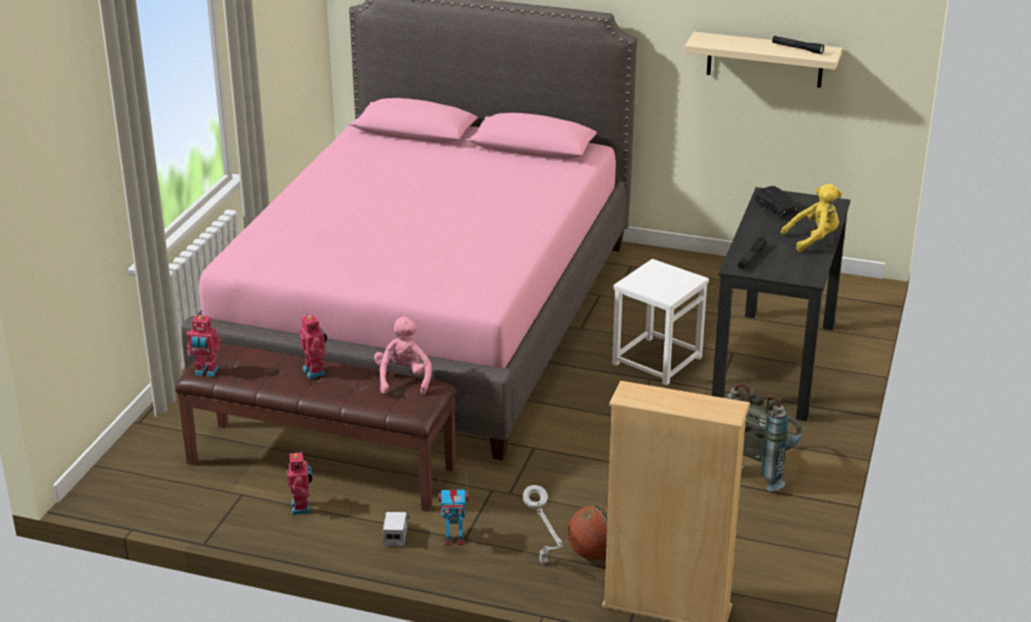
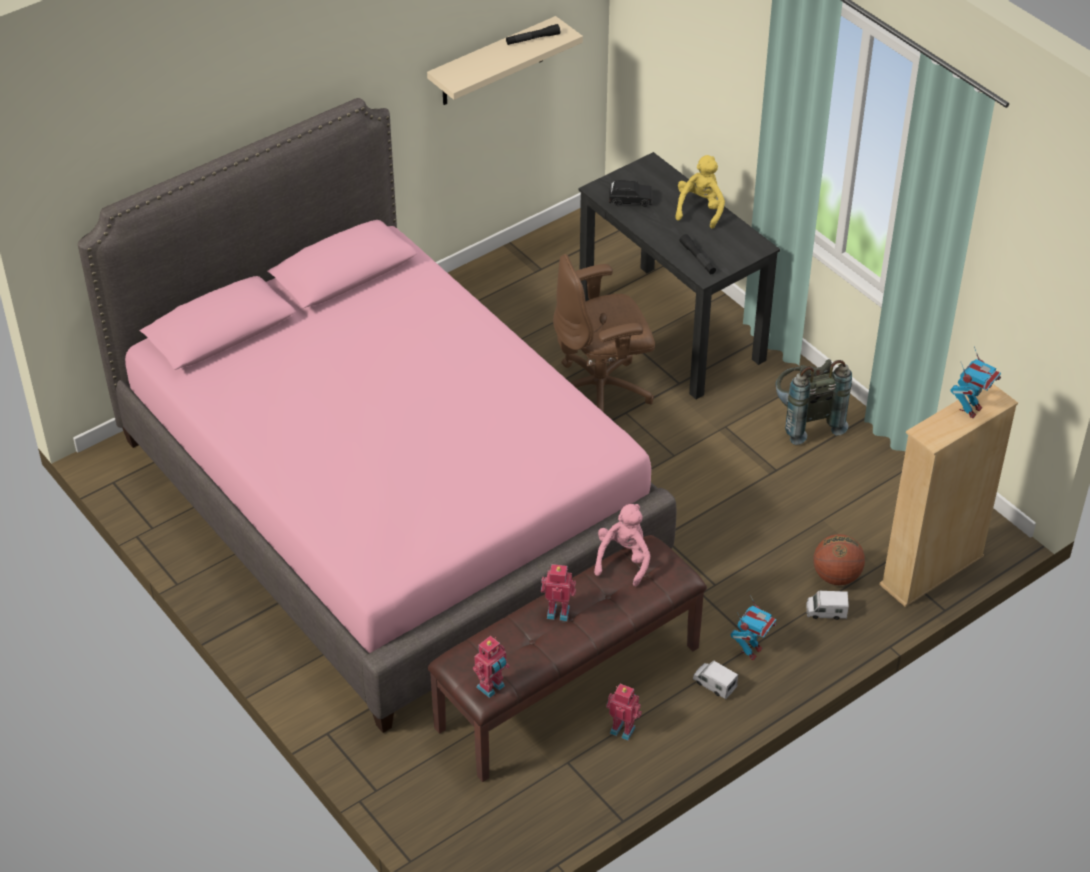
camera: 55 degrees left, 15 degrees up
(403, 379) = (623, 560): pink plush toy -> pink plush toy turned 75 degrees clockwise
(545, 563) = (826, 611): grey table lamp -> toy truck
(656, 360) = (601, 393): white stool -> brown office chair
(694, 403) = (970, 409): none -> toy robot

